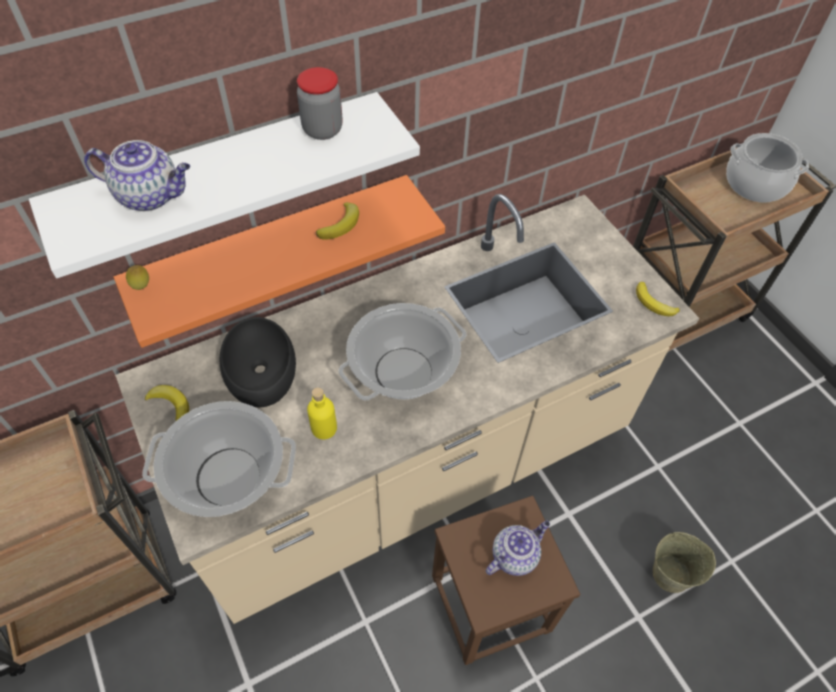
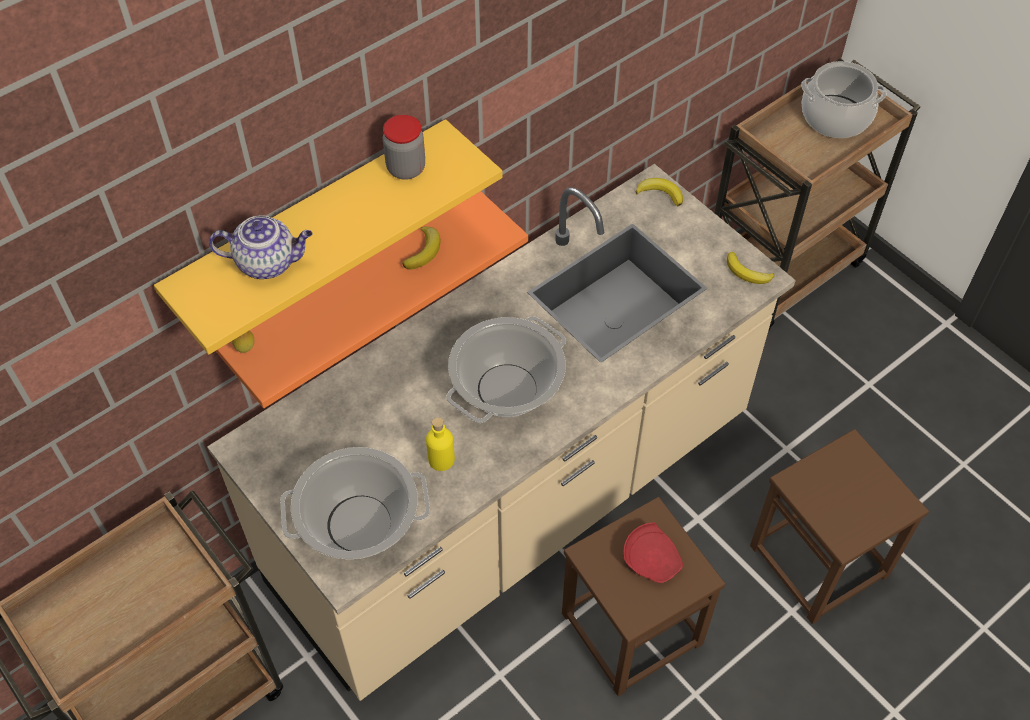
camera: 10 degrees left, 0 degrees up
(171, 404) = (277, 465): banana -> banana (660, 193)
(224, 177) = (312, 228): white shelf -> yellow shelf
(259, 369) = (357, 414): black bowl -> none
(514, 555) = (652, 559): teapot -> red plate
(671, 574) = (820, 560): beige bucket -> brown stool

